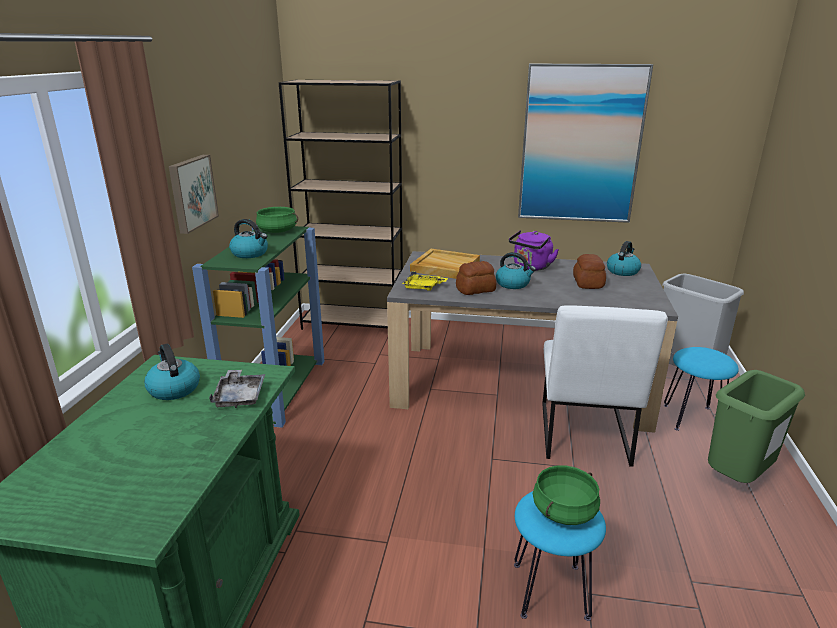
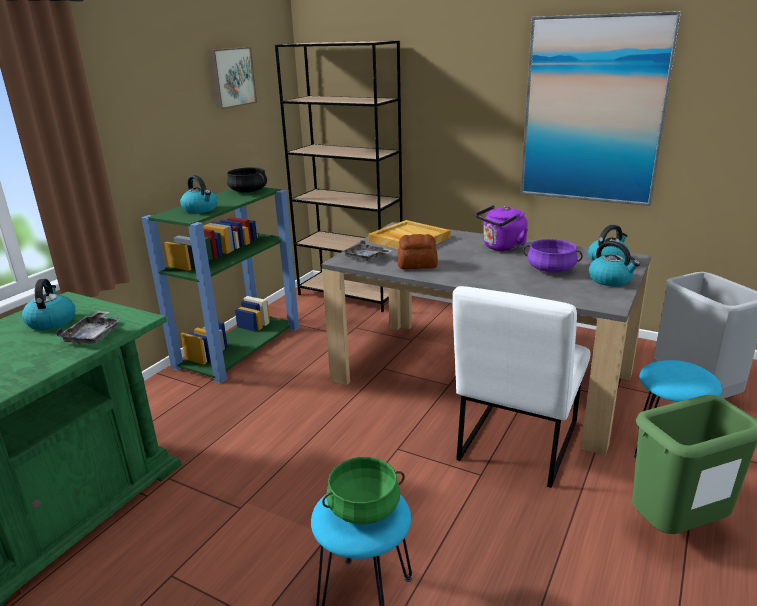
camera: 20 degrees right, 0 degrees up
(191, 192) = (149, 147): picture -> picture (231, 77)
(278, 231) = (248, 191): green cooking pot -> black cooking pot
(423, 287) = (366, 257): yellow tray -> grey tray
(513, 284) = (464, 263): kettle -> kettle (610, 280)
(587, 283) = (551, 269): bread -> purple cooking pot

